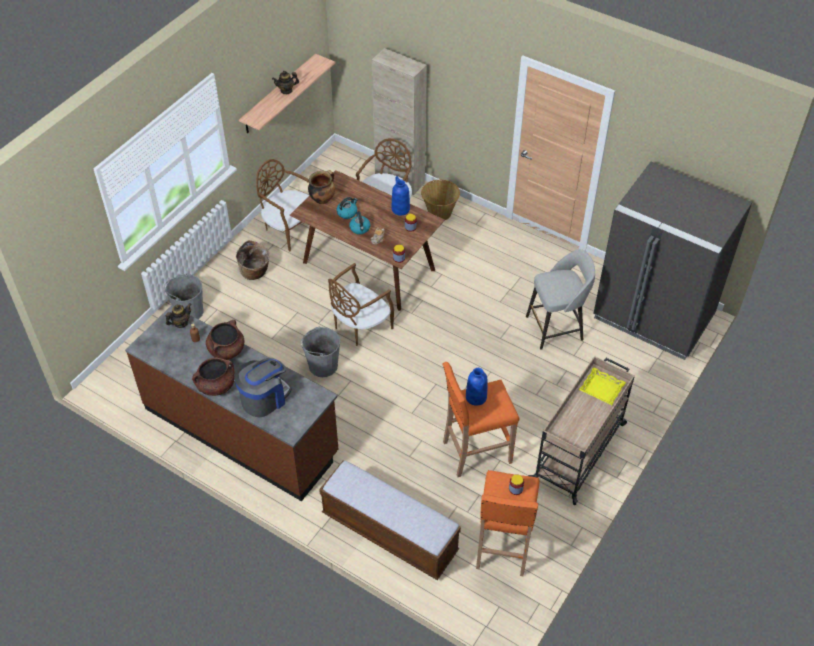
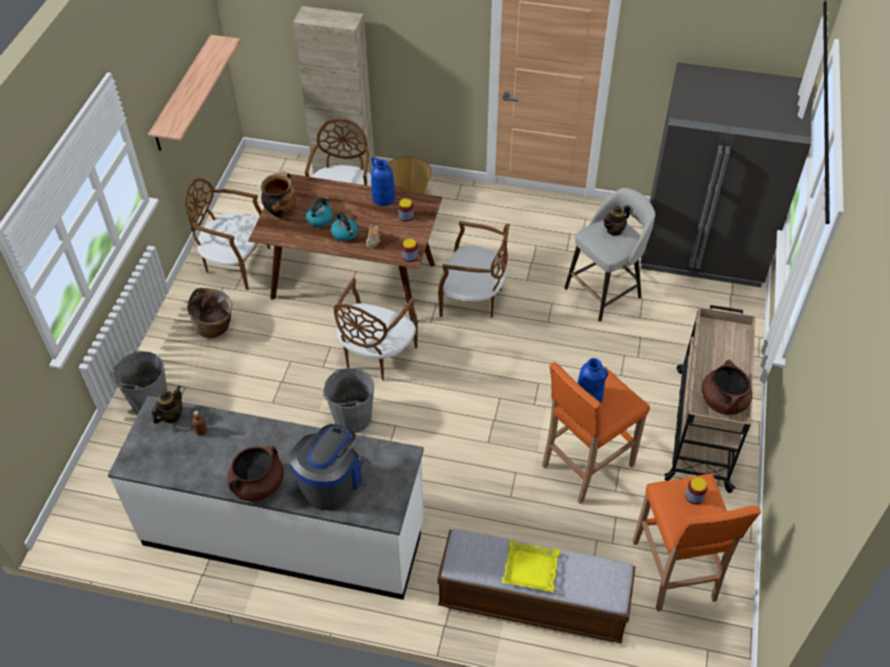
camera: 20 degrees left, 0 degrees up
(226, 350) = (250, 433): brown cooking pot -> brown cooking pot (723, 401)
(241, 430) = (284, 533): brown counter -> white counter
(286, 90) = (194, 85): teapot -> teapot (614, 230)
(451, 305) = (473, 299): none -> brown chair
(601, 389) = (723, 343): yellow tray -> yellow tray (530, 569)

